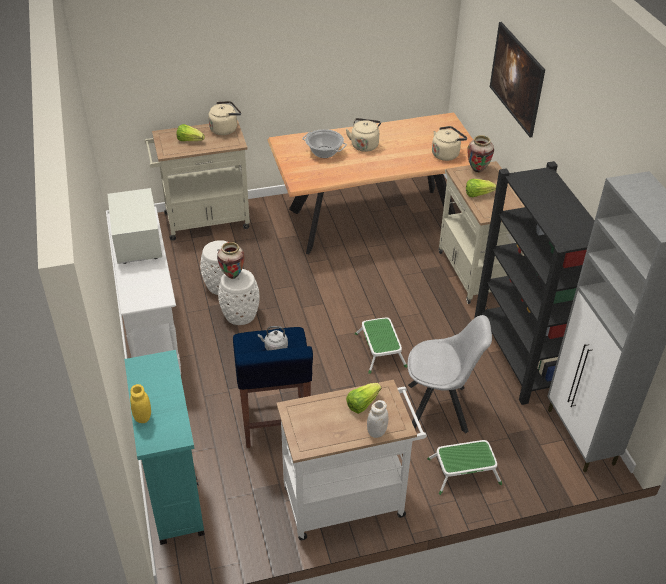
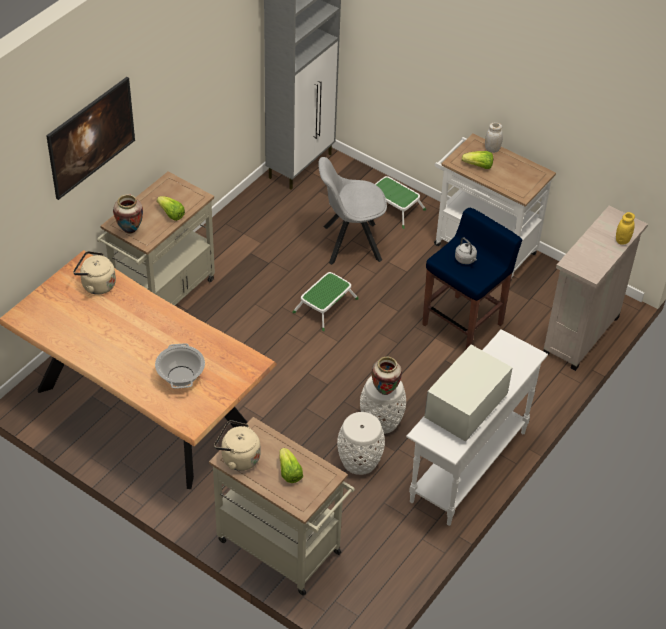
camera: 130 degrees left, 5 degrees up
(174, 495) = (581, 336): turquoise cabinet -> beige cabinet
(364, 145) = (136, 353): beige kettle -> none
(439, 408) = (350, 243): grey chair -> grey chair turned 60 degrees counterclockwise
(522, 355) = (245, 224): black bookcase -> none

